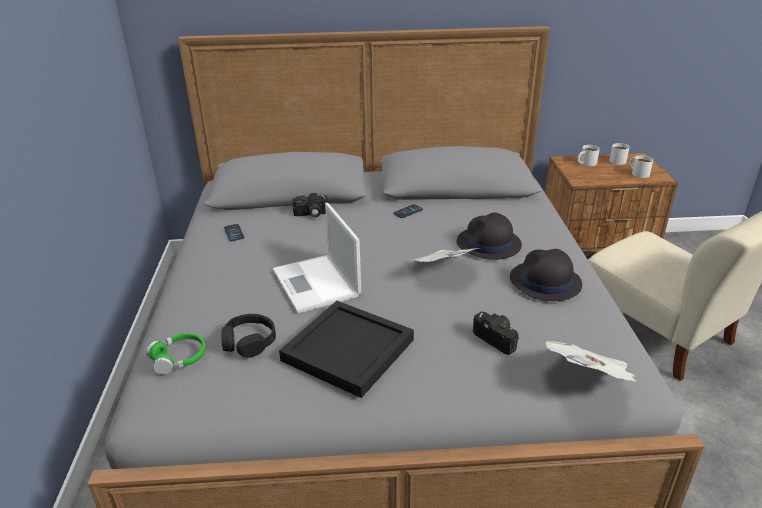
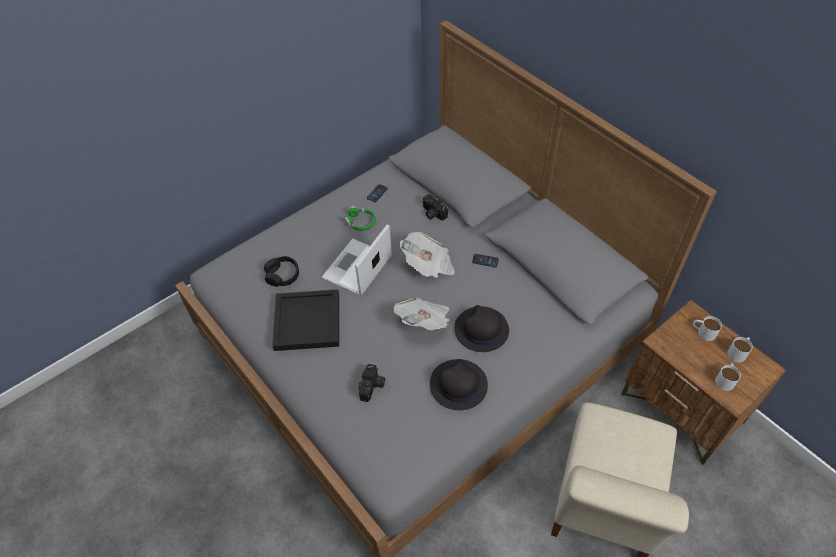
camera: 55 degrees right, 20 degrees up
(179, 358) = (251, 257): green headphones -> green headphones (360, 222)
(590, 378) = (368, 452): newspaper -> newspaper (428, 265)

